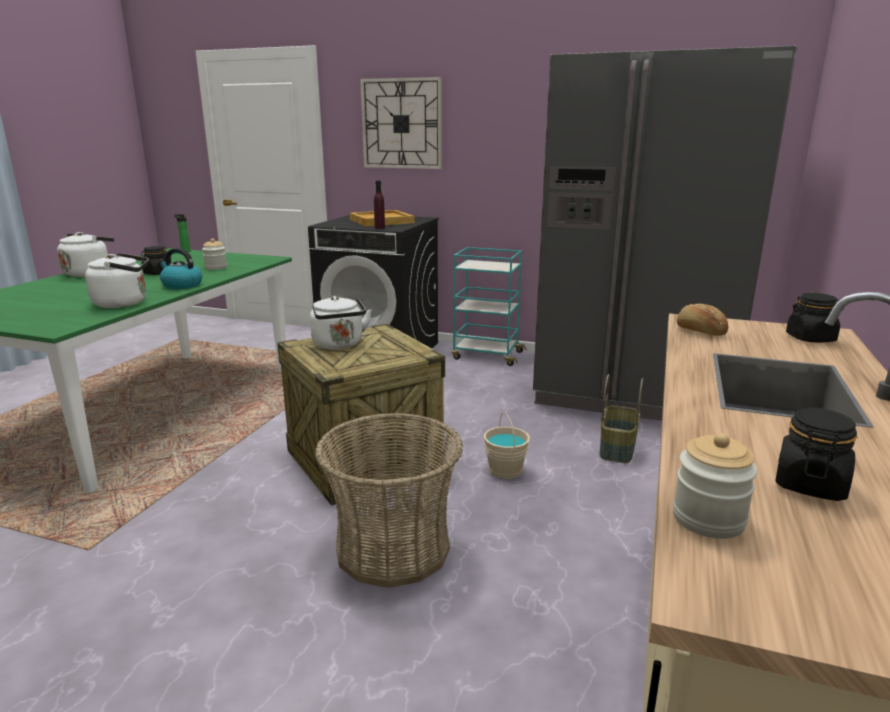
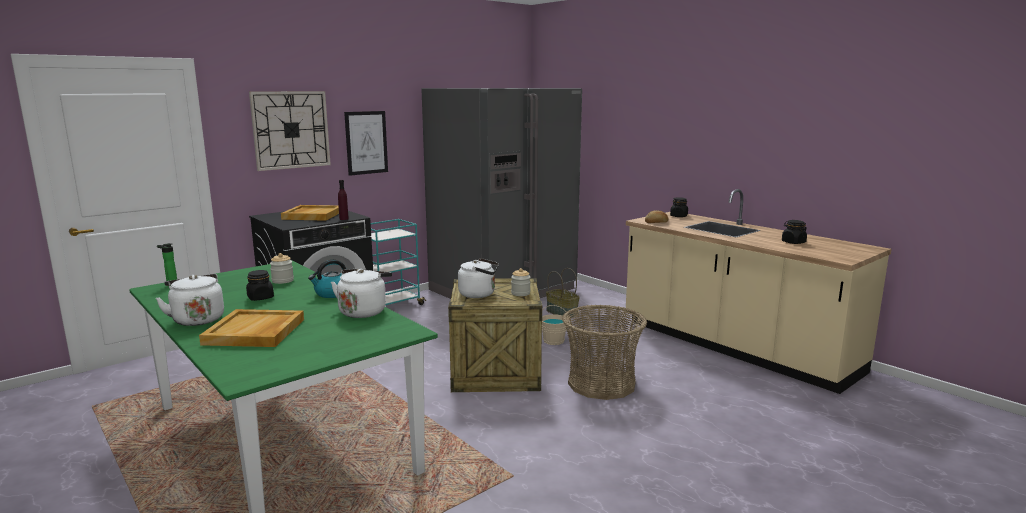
camera: 60 degrees left, 5 degrees down
(54, 290) = (255, 332): none -> beige tray
(491, 145) = (366, 142): none -> picture
(708, 519) = (808, 252): jar -> jar (520, 293)

